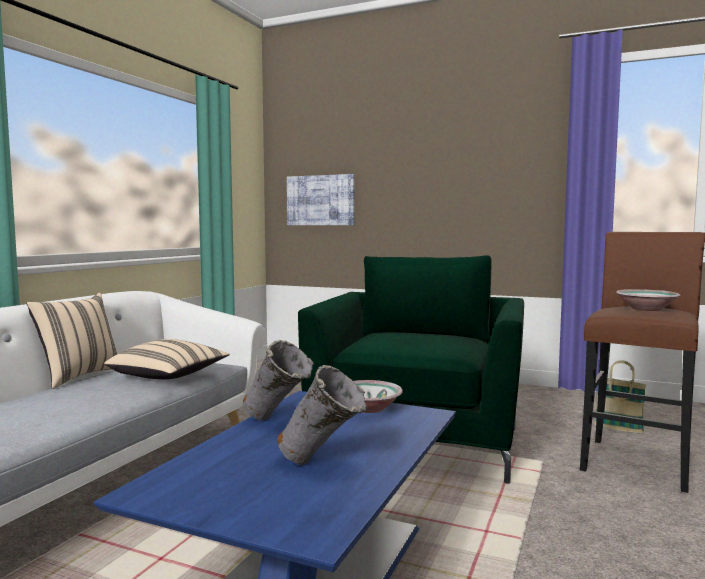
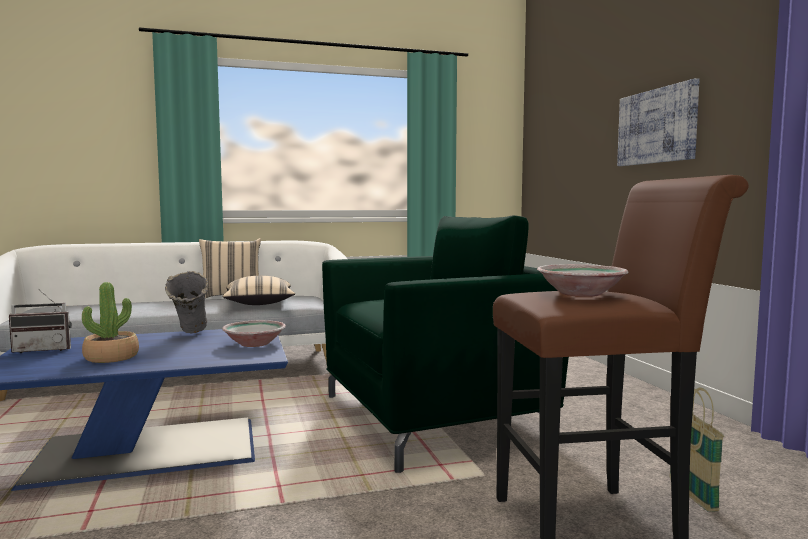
camera: 50 degrees right, 0 degrees up
(201, 493) = (44, 349): none -> radio
(320, 200) = (556, 161): picture -> picture (657, 126)
(324, 465) = (111, 357): grey vase -> potted plant

